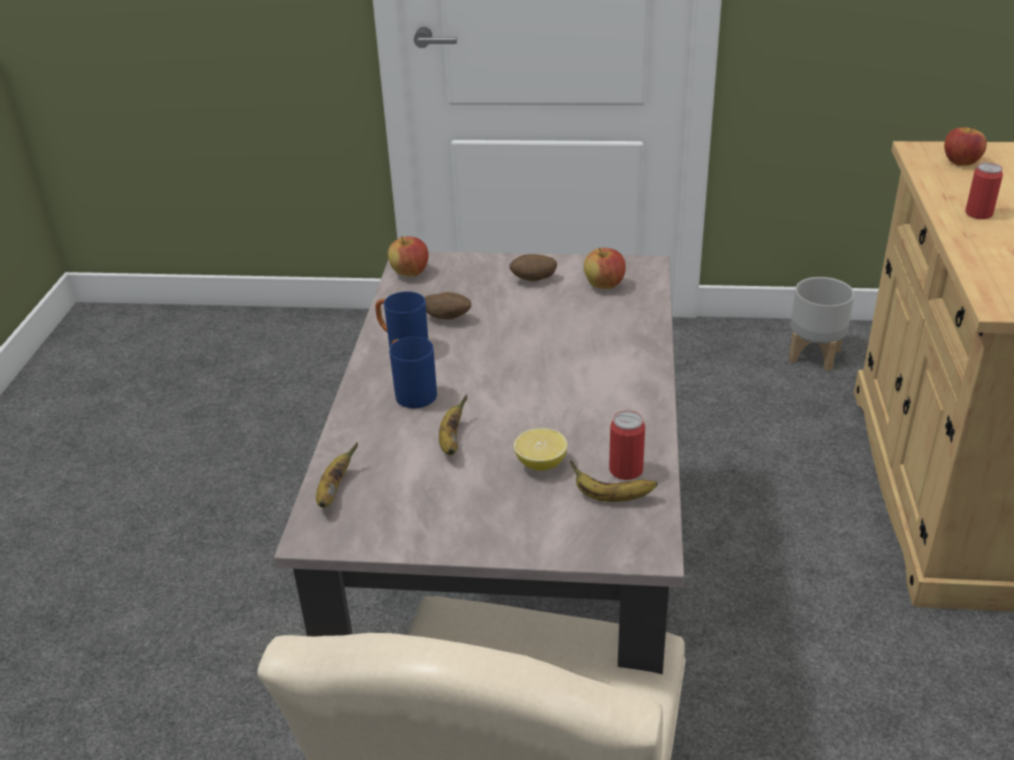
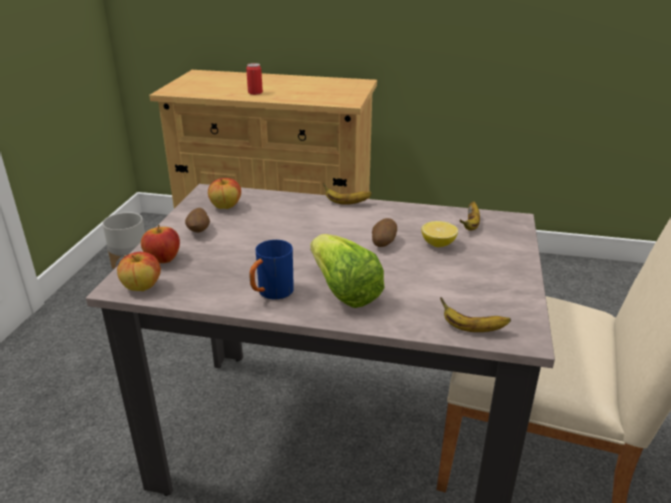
camera: 85 degrees left, 5 degrees down
(411, 392) = (343, 290): blue mug -> lettuce
(448, 318) = (236, 270): potato -> potato (383, 243)
(451, 441) = (410, 275): banana -> banana (346, 203)
(626, 470) = (445, 219): can -> none
(960, 162) = (194, 87): apple -> apple (163, 259)

